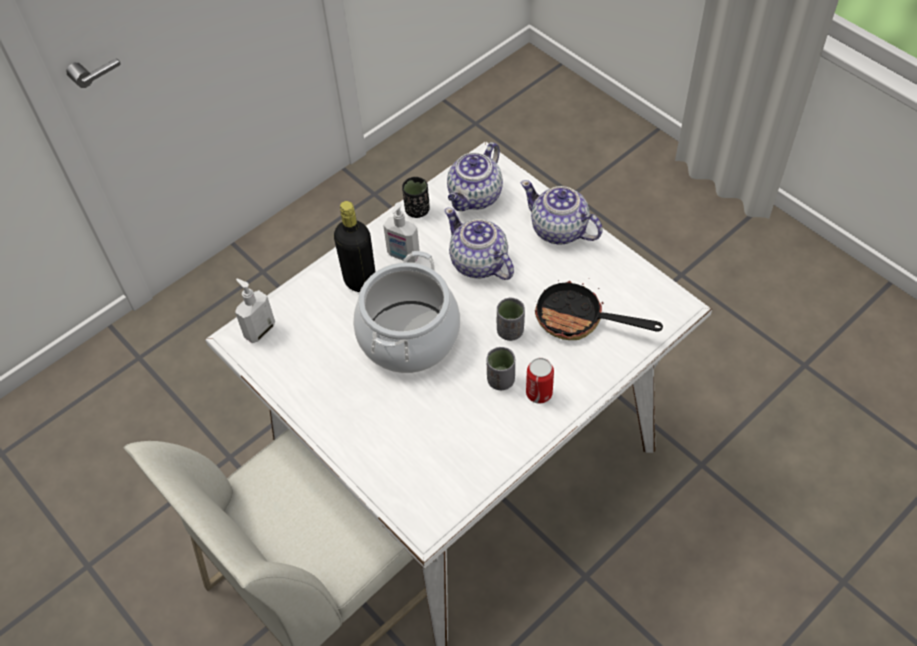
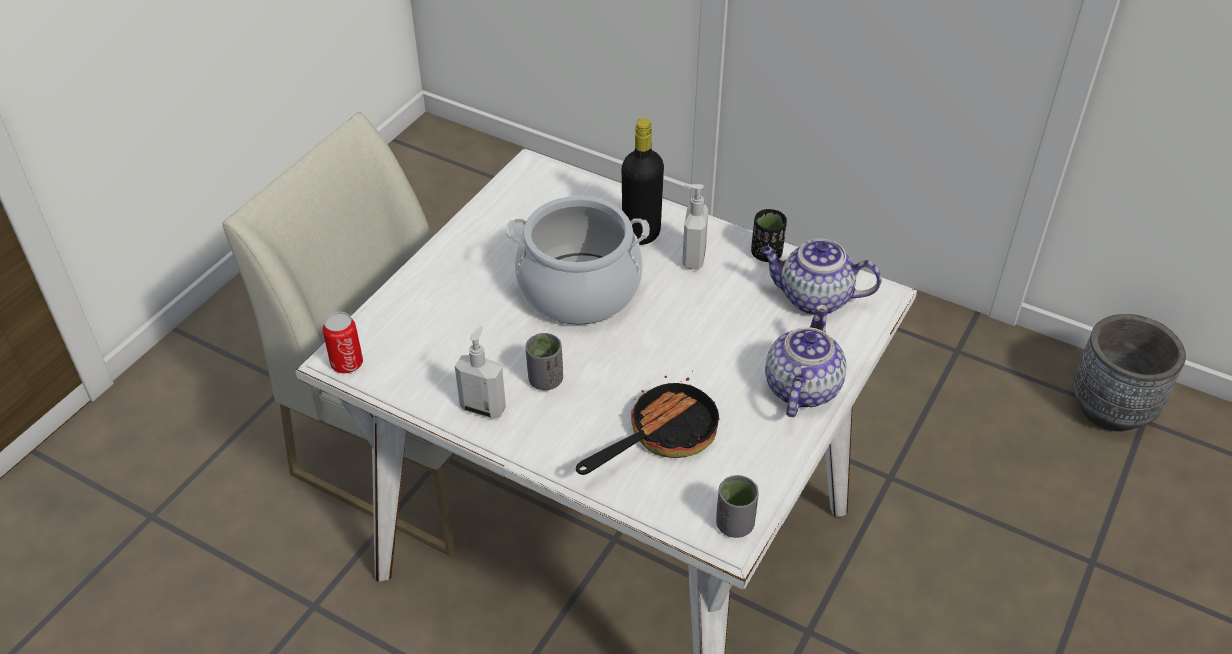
camera: 70 degrees right, 10 degrees down
(259, 330) = (545, 178): soap dispenser -> soap dispenser (483, 407)
(460, 134) = (1111, 409): none -> grey planter
(479, 263) = (710, 324): teapot -> none
(510, 331) = (620, 374): grey cup -> grey cup (734, 524)
(539, 393) = (538, 418): can -> can (347, 363)
(579, 320) = (662, 436): frying pan -> frying pan turned 45 degrees clockwise

